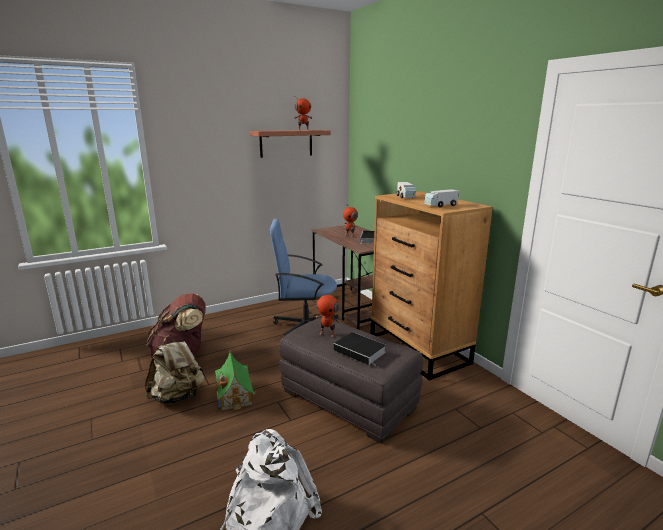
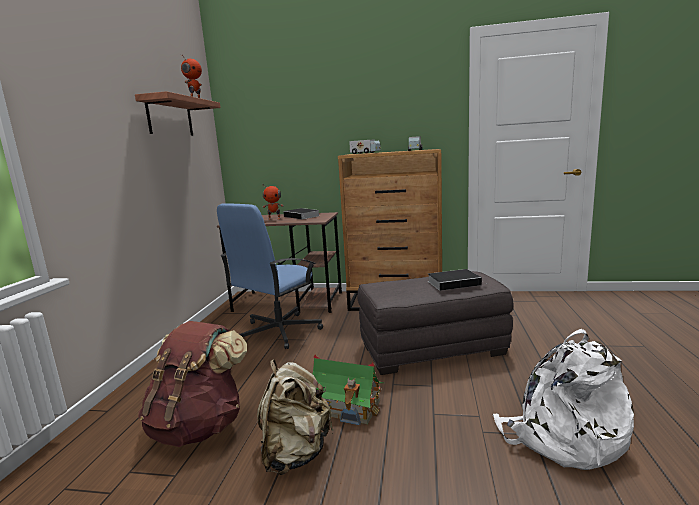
camera: 50 degrees left, 5 degrees down
(327, 334) = (405, 286): toy robot -> none

